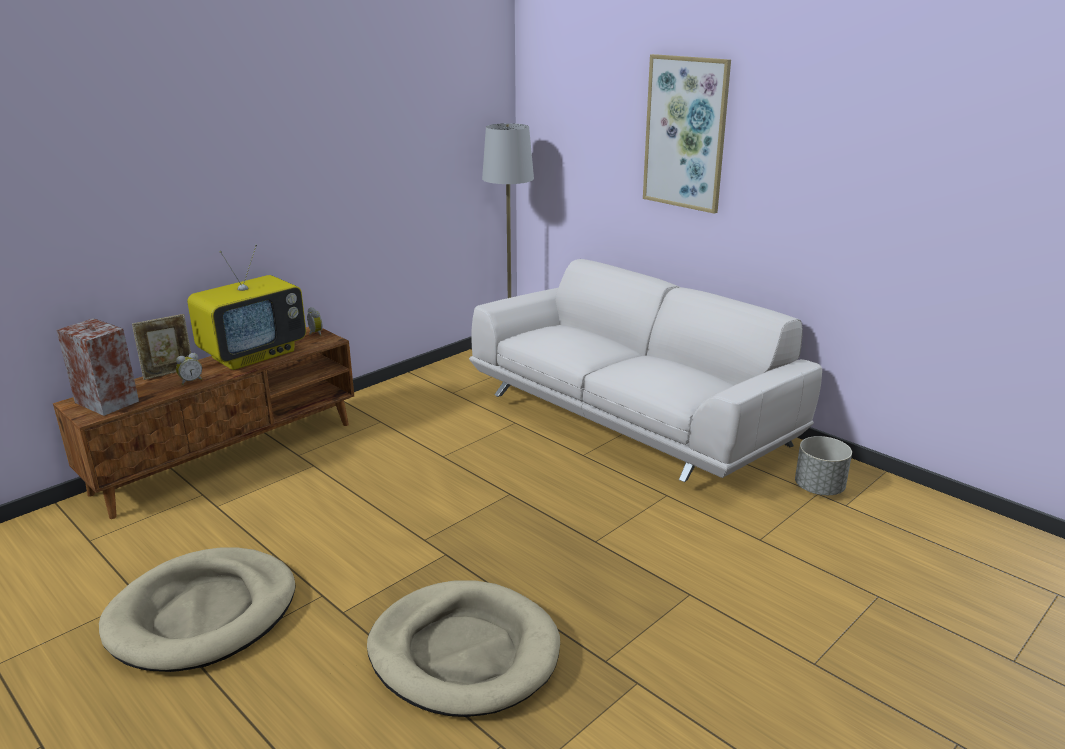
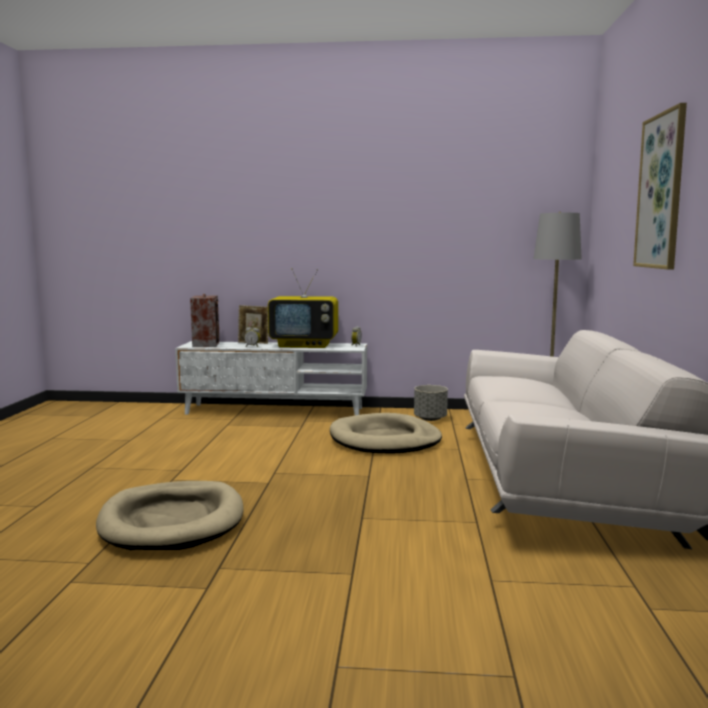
camera: 50 degrees right, 15 degrees down
(203, 614) = (132, 454): beige dog bed -> beige dog bed (385, 439)
(228, 456) = (275, 411): brown tv stand -> white tv stand
(819, 488) = (647, 584): grey planter -> grey planter (430, 419)

